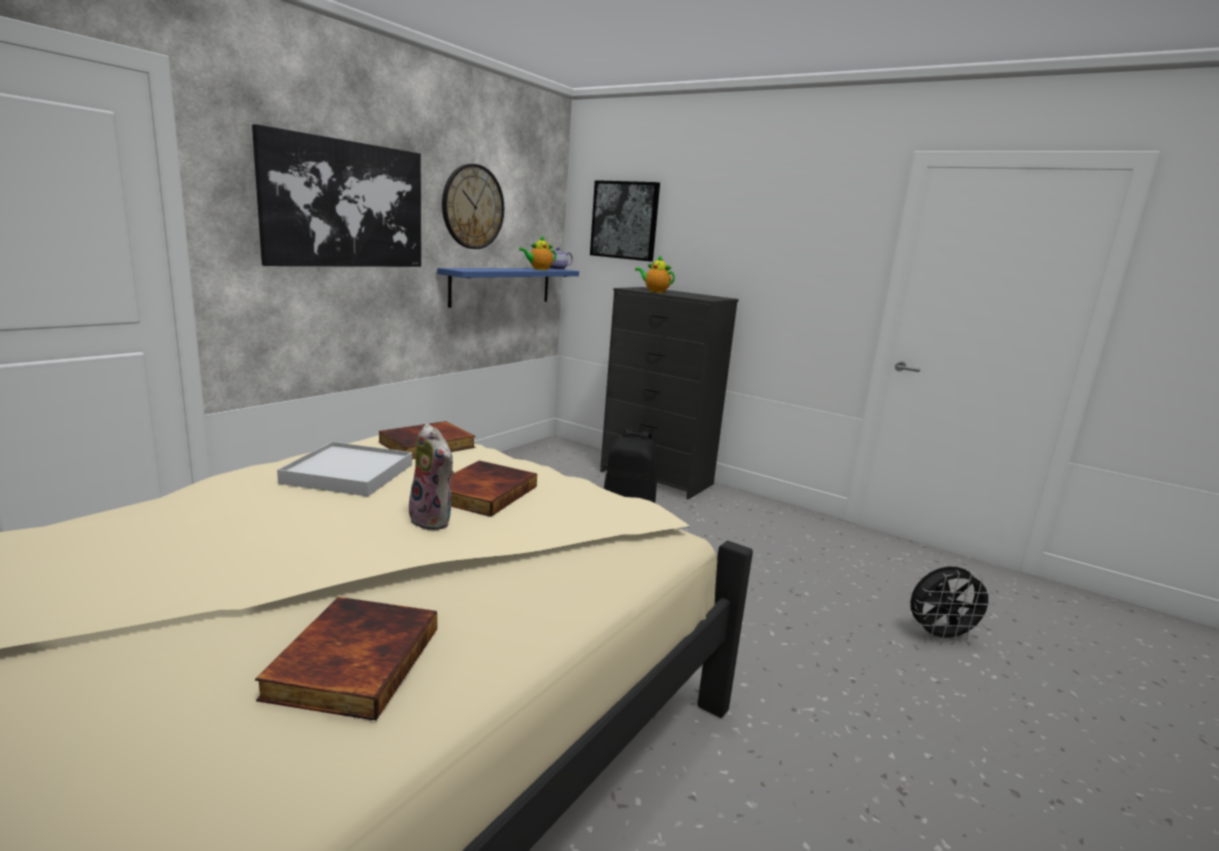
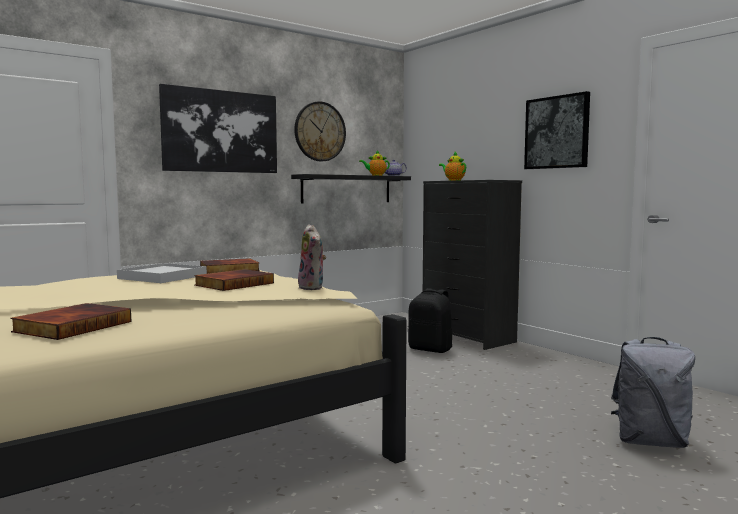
camera: 20 degrees right, 10 degrees down
(434, 520) = (186, 290): plush toy -> plush toy (313, 288)
(501, 286) = (347, 189): blue shelf -> black shelf
(625, 220) = (441, 133): picture -> picture (557, 132)
(940, 637) = (650, 441): black fan -> grey backpack

